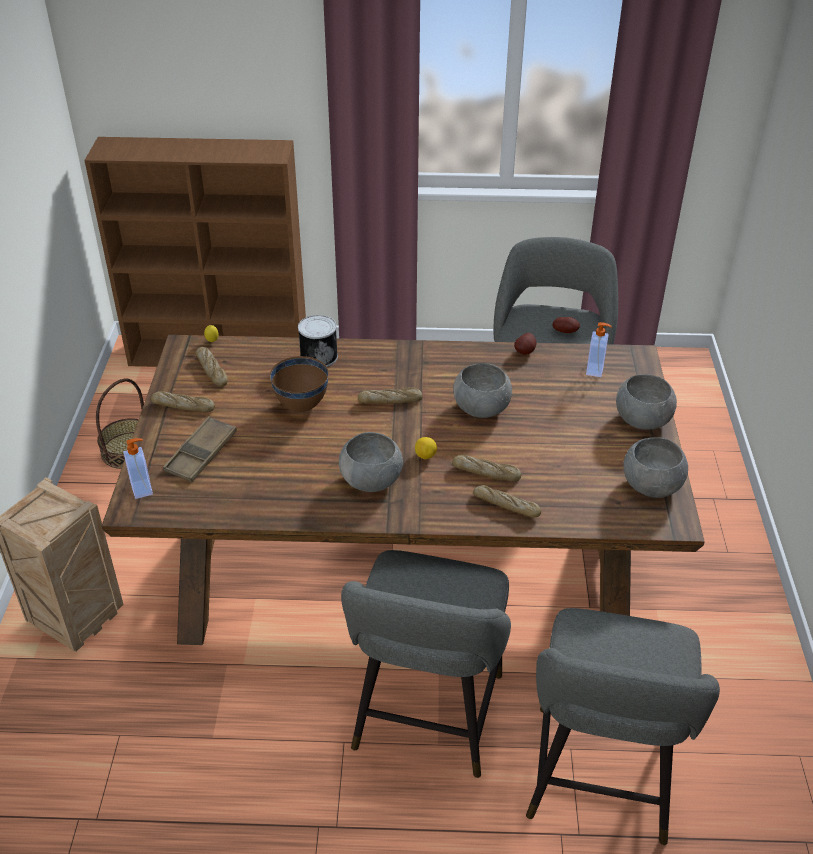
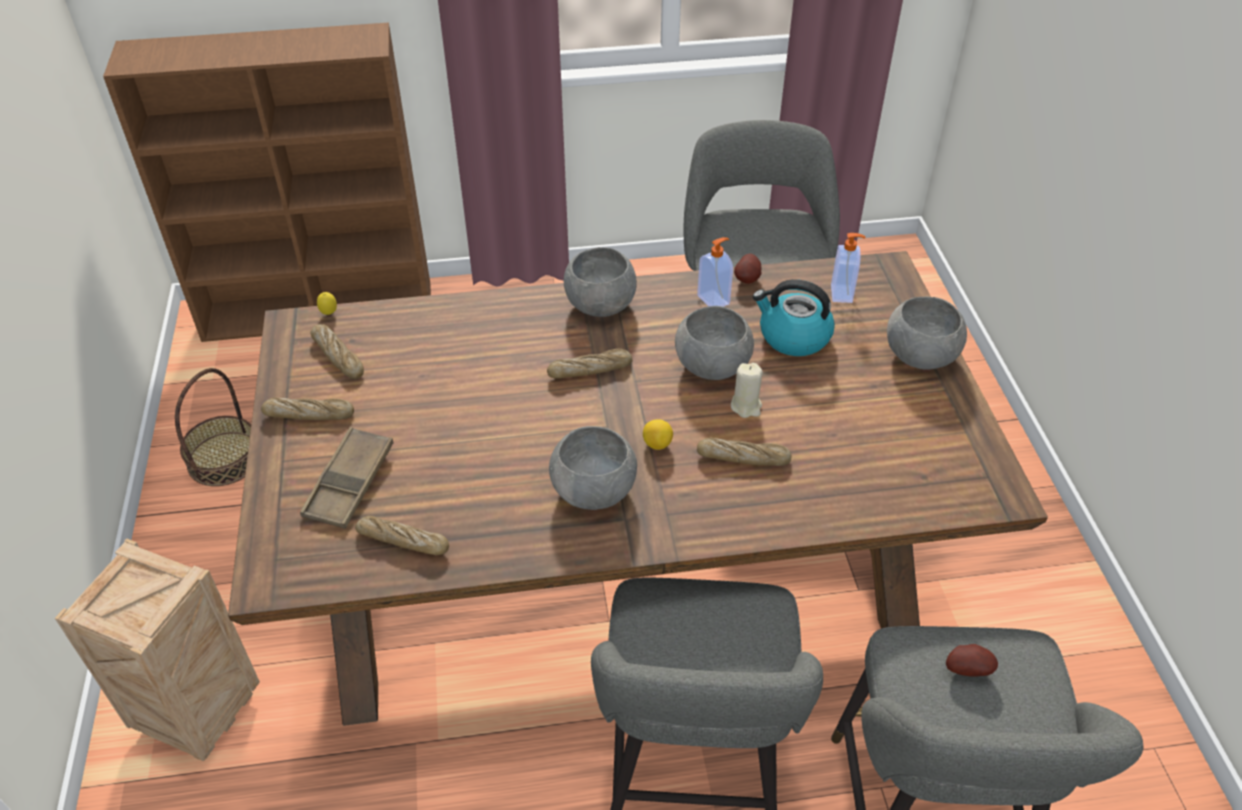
camera: 10 degrees left, 5 degrees up
(142, 489) = (277, 548): soap dispenser -> soap dispenser (714, 299)
(302, 405) = (473, 392): brown bowl -> none
(319, 356) = (479, 317): can -> none
(498, 438) = (746, 406): none -> beige candle
(506, 506) = (782, 503): bread -> bread (403, 541)
(548, 395) = (793, 336): none -> kettle
(565, 332) = (779, 242): potato -> potato (967, 668)
(652, 485) = (959, 446): grey bowl -> grey bowl (601, 304)

